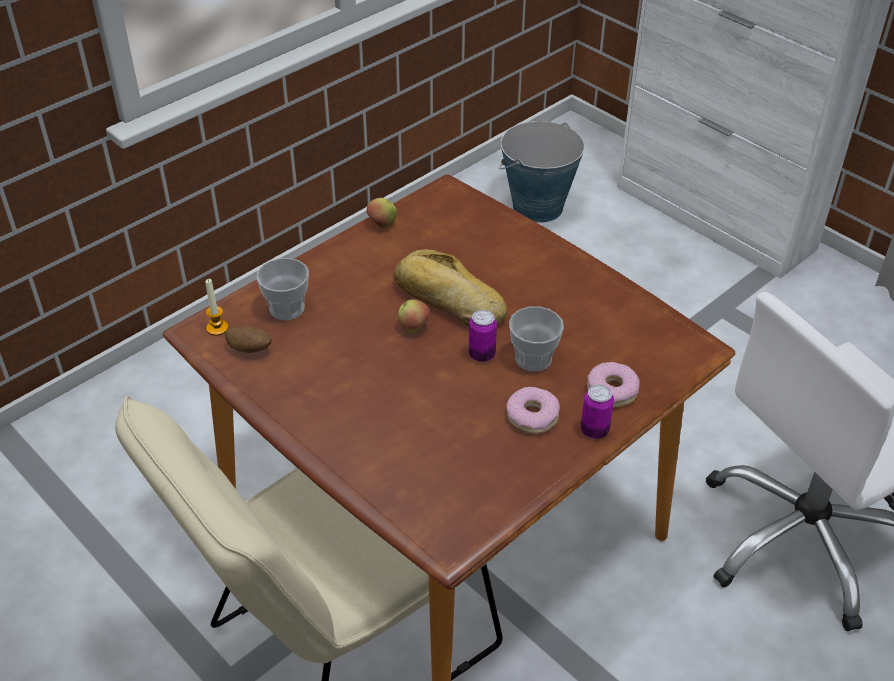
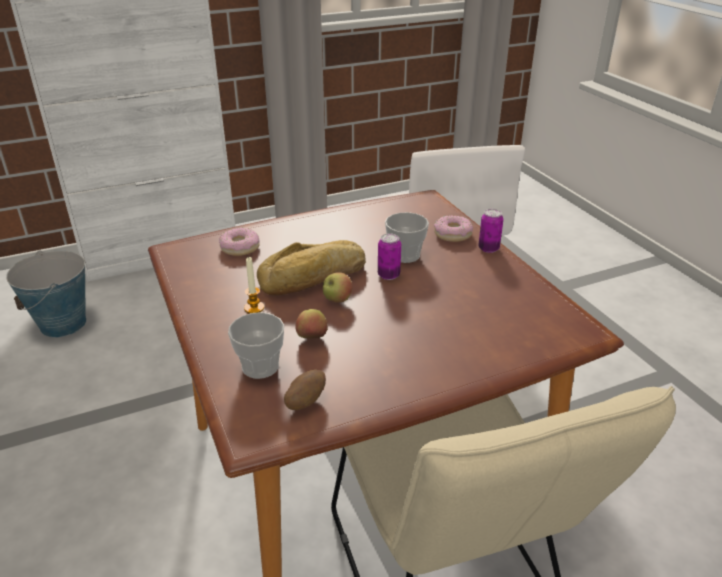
camera: 70 degrees left, 10 degrees down
(217, 328) = (255, 421): candle -> candle (254, 308)
(382, 225) = (187, 290): apple -> apple (312, 338)
(532, 416) = (465, 268): donut -> donut (240, 247)

